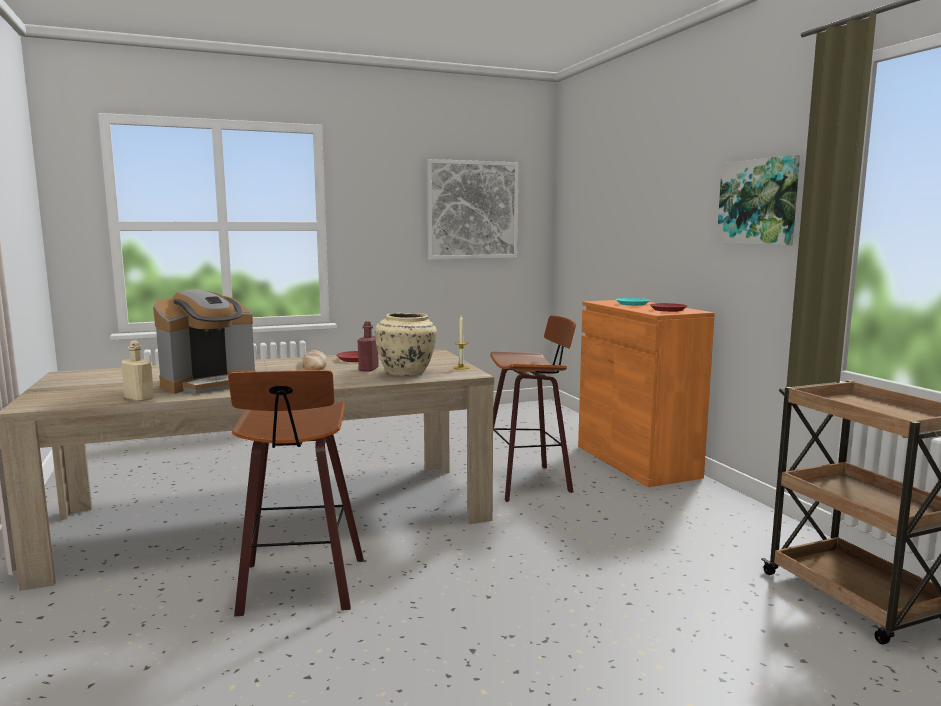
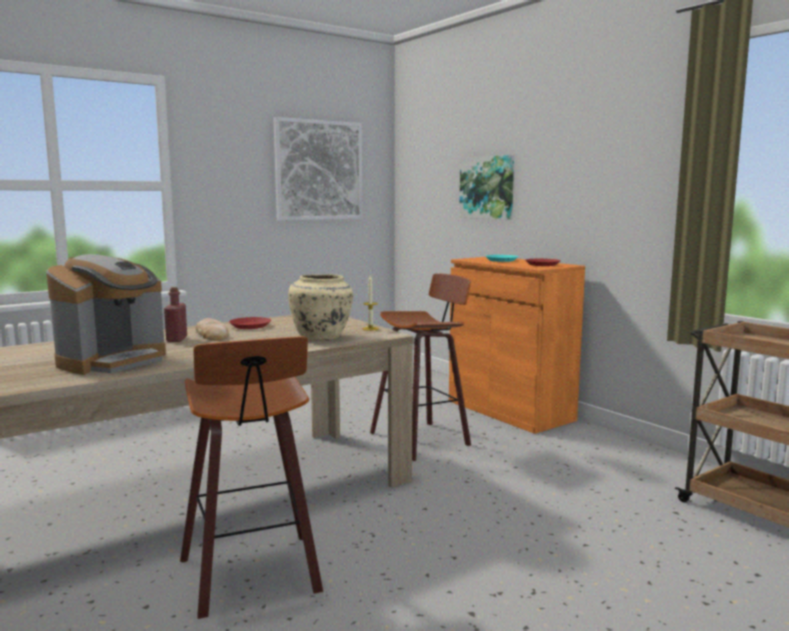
camera: 15 degrees left, 0 degrees up
(139, 398) = (45, 383): beige bottle -> none
(368, 369) = (276, 335): red bottle -> red bottle (177, 339)
(758, 202) = (628, 163): picture -> picture (487, 187)

